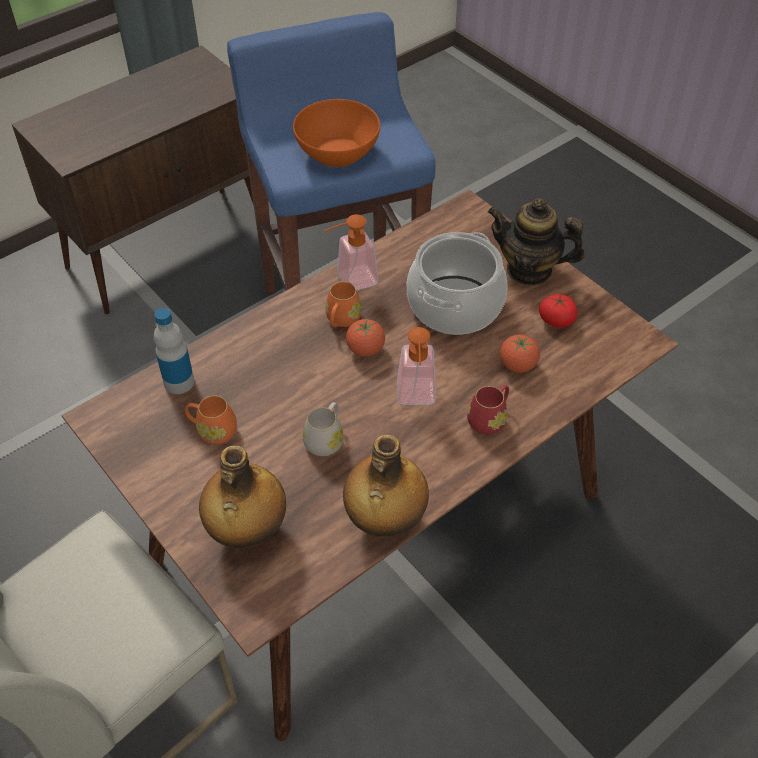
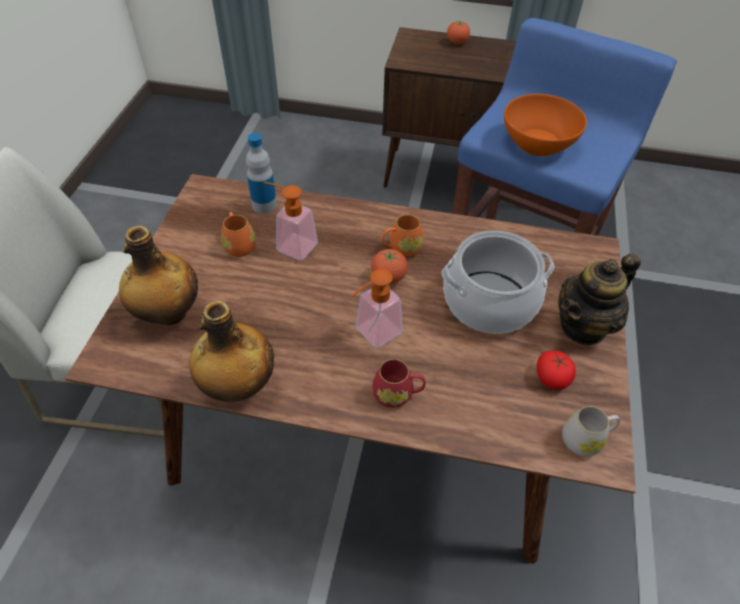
camera: 50 degrees right, 0 degrees up
(326, 439) = (284, 306): white mug -> white mug (586, 439)
(350, 281) = (443, 230): soap dispenser -> soap dispenser (291, 244)
(517, 365) = (473, 380): tomato -> tomato (457, 42)
(529, 270) = (584, 326): teapot -> teapot turned 105 degrees counterclockwise

